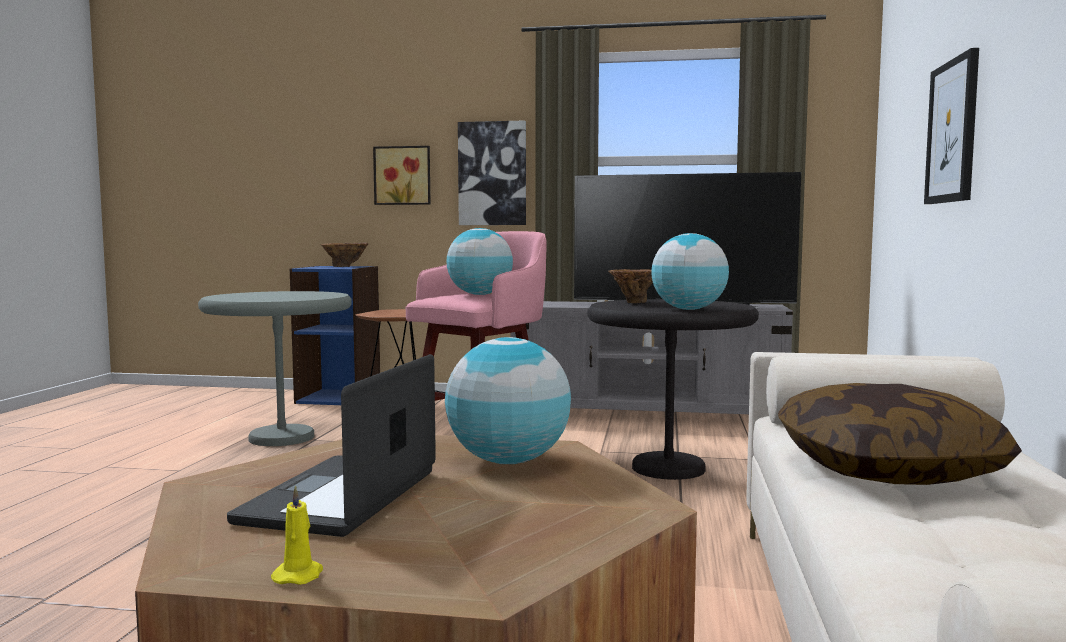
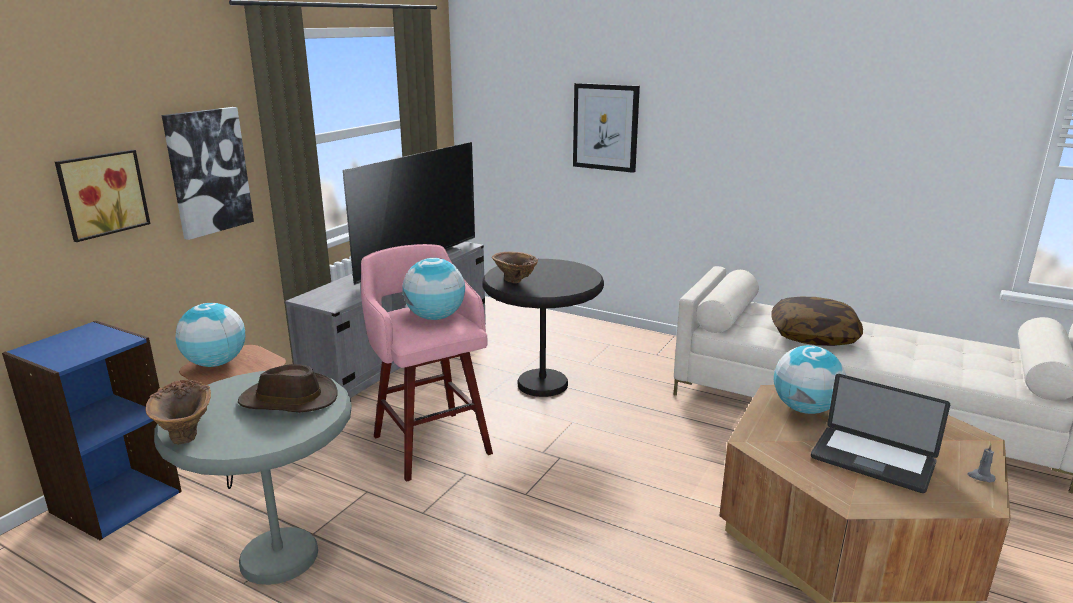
camera: 70 degrees left, 15 degrees up
(292, 296) = (289, 400): none -> brown hat
(299, 575) = (980, 477): yellow candle -> grey candle
(346, 266) = (82, 338): brown vase -> brown vase (187, 433)
(688, 309) = (578, 278): globe -> globe (216, 363)

